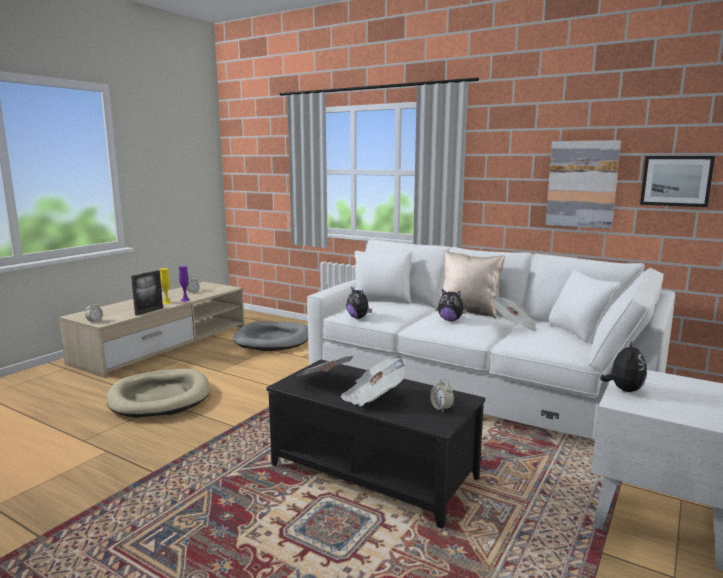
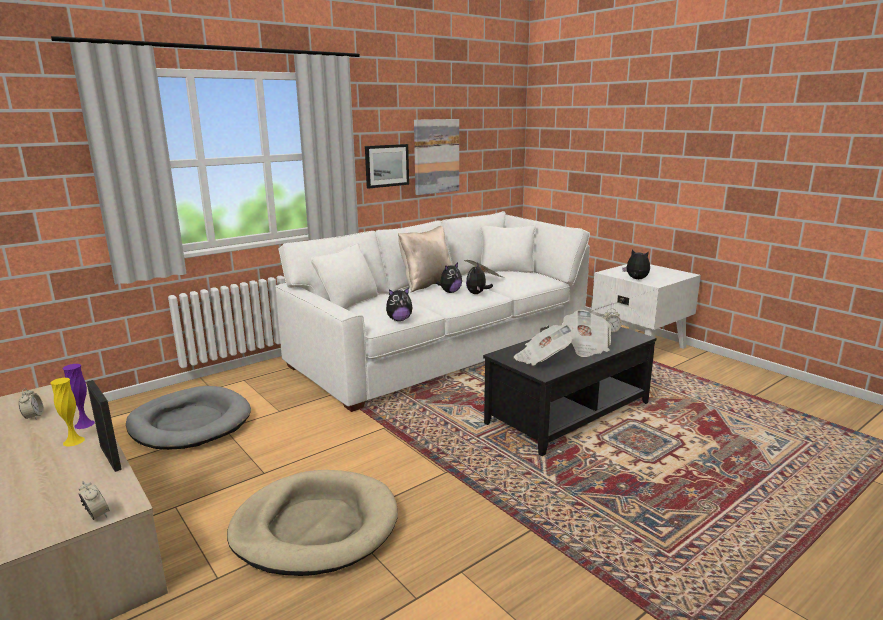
camera: 70 degrees left, 5 degrees up
(464, 330) = (477, 294): none -> plush toy
(676, 181) = (487, 149): picture -> picture (386, 165)

